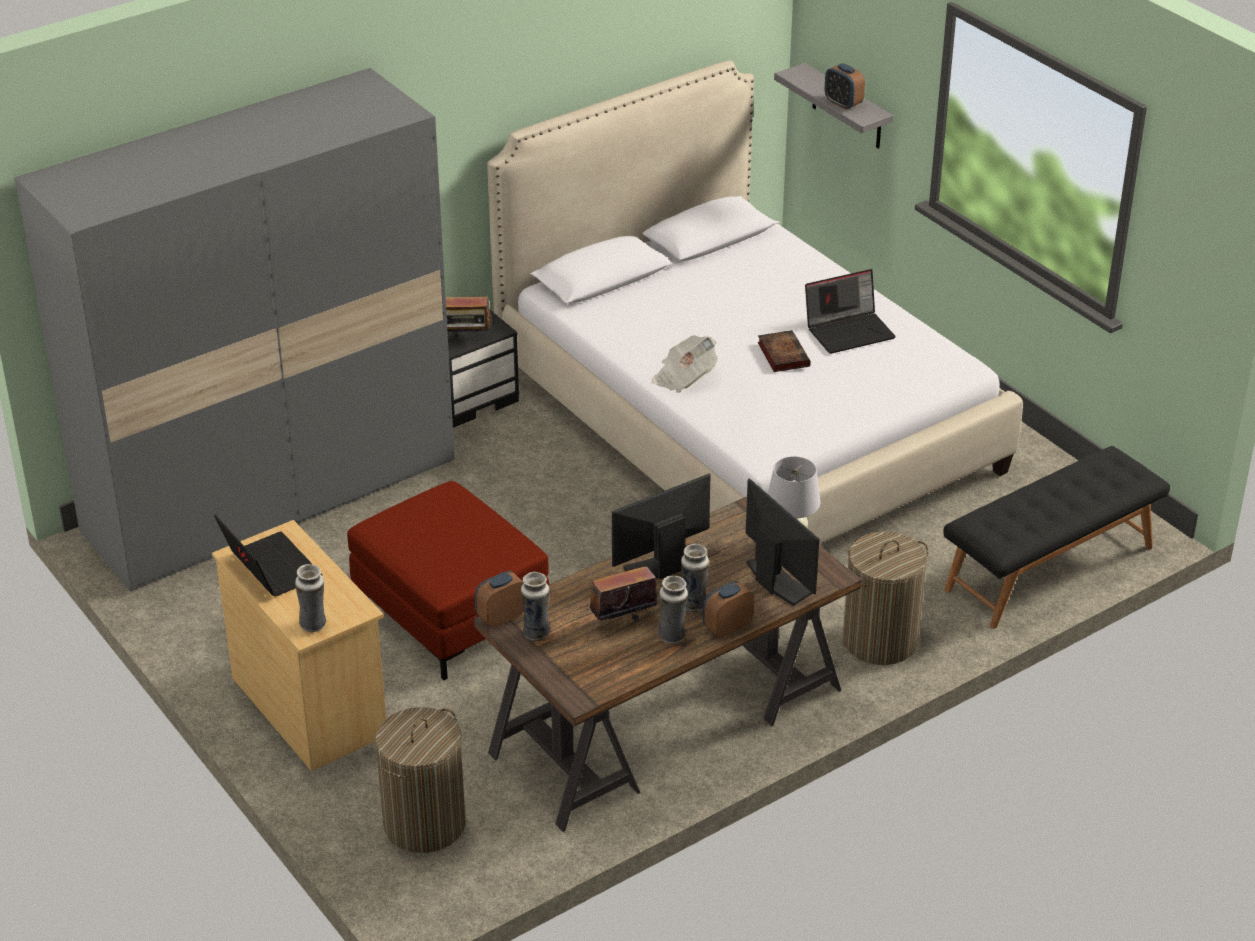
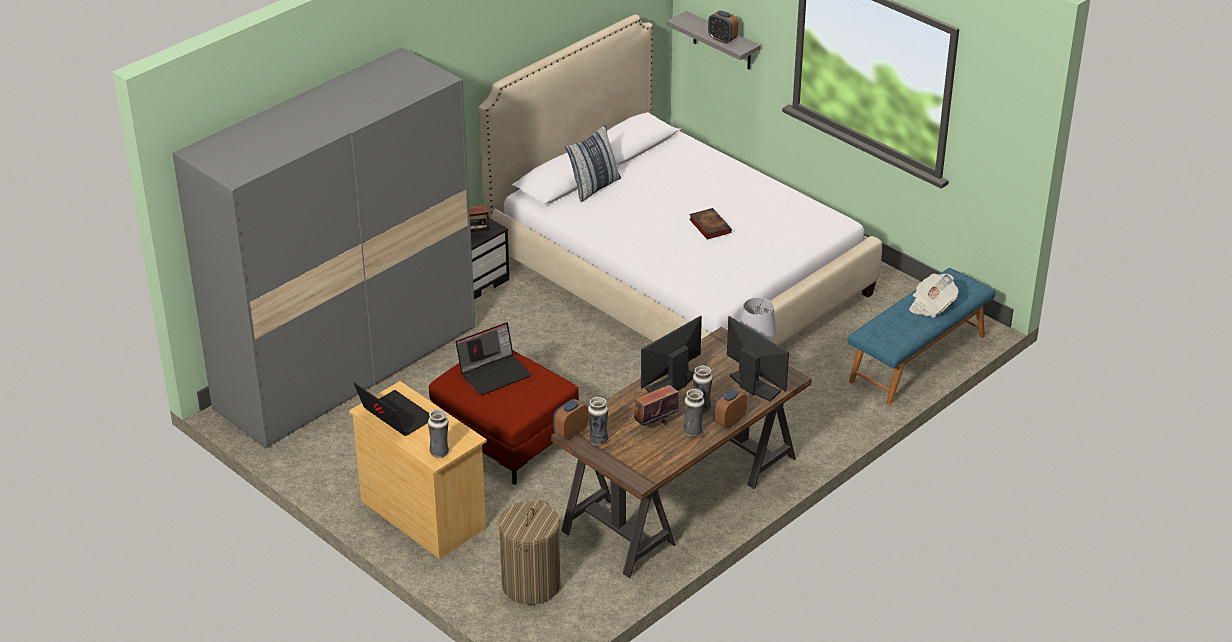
camera: 10 degrees left, 0 degrees up
(642, 288) = (594, 187): none -> pillow
(684, 378) = (644, 250): newspaper -> newspaper (931, 306)
(849, 331) = (751, 204): laptop -> laptop (494, 373)
(880, 641) = (813, 422): laundry basket -> none
(1050, 569) = (918, 359): black bench -> blue bench

